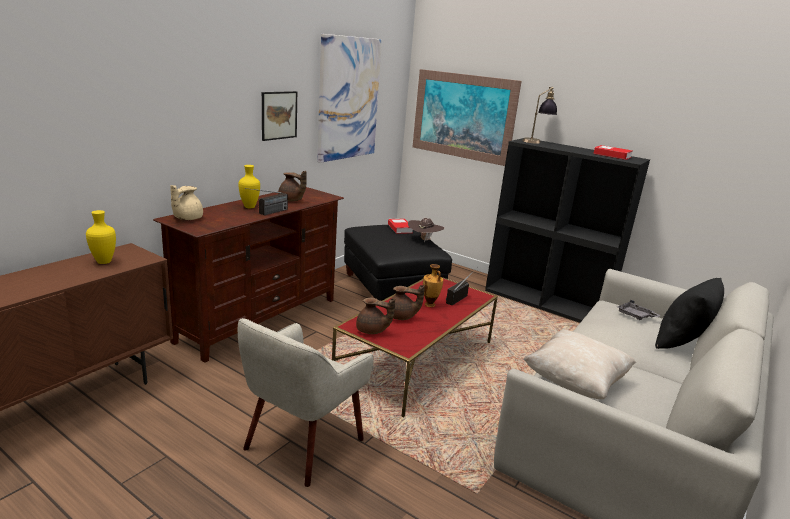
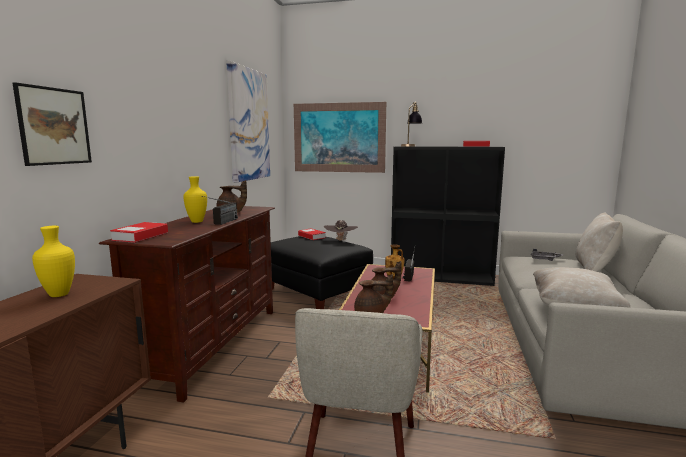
camera: 20 degrees left, 10 degrees down
(187, 218) = (140, 236): beige teapot -> book
(279, 115) = (202, 133): picture -> picture (54, 126)
(681, 343) = (594, 268): black pillow -> beige pillow

